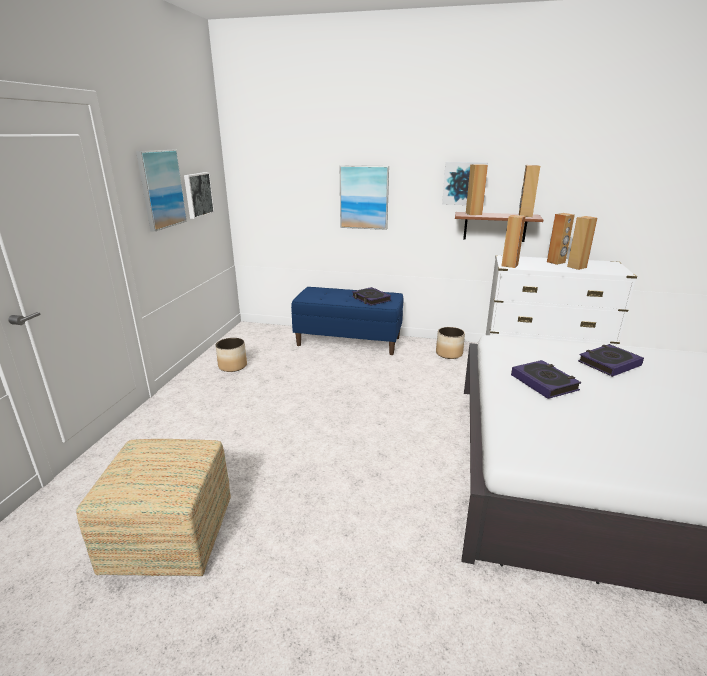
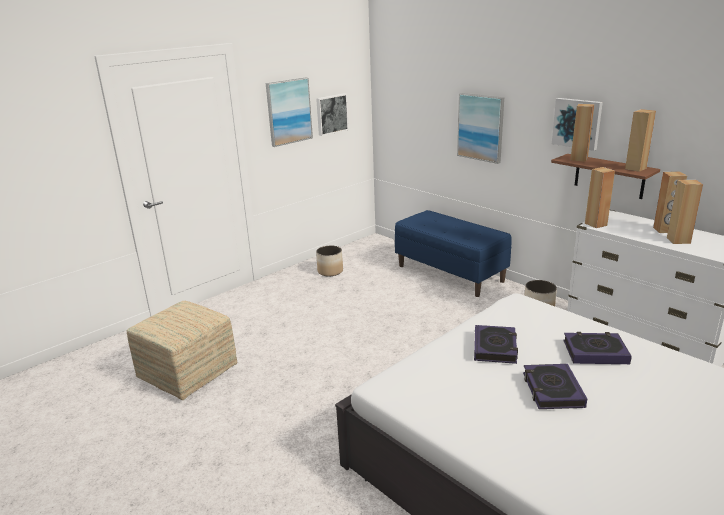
camera: 35 degrees right, 0 degrees up
(370, 299) = (469, 234): book -> book (552, 390)

